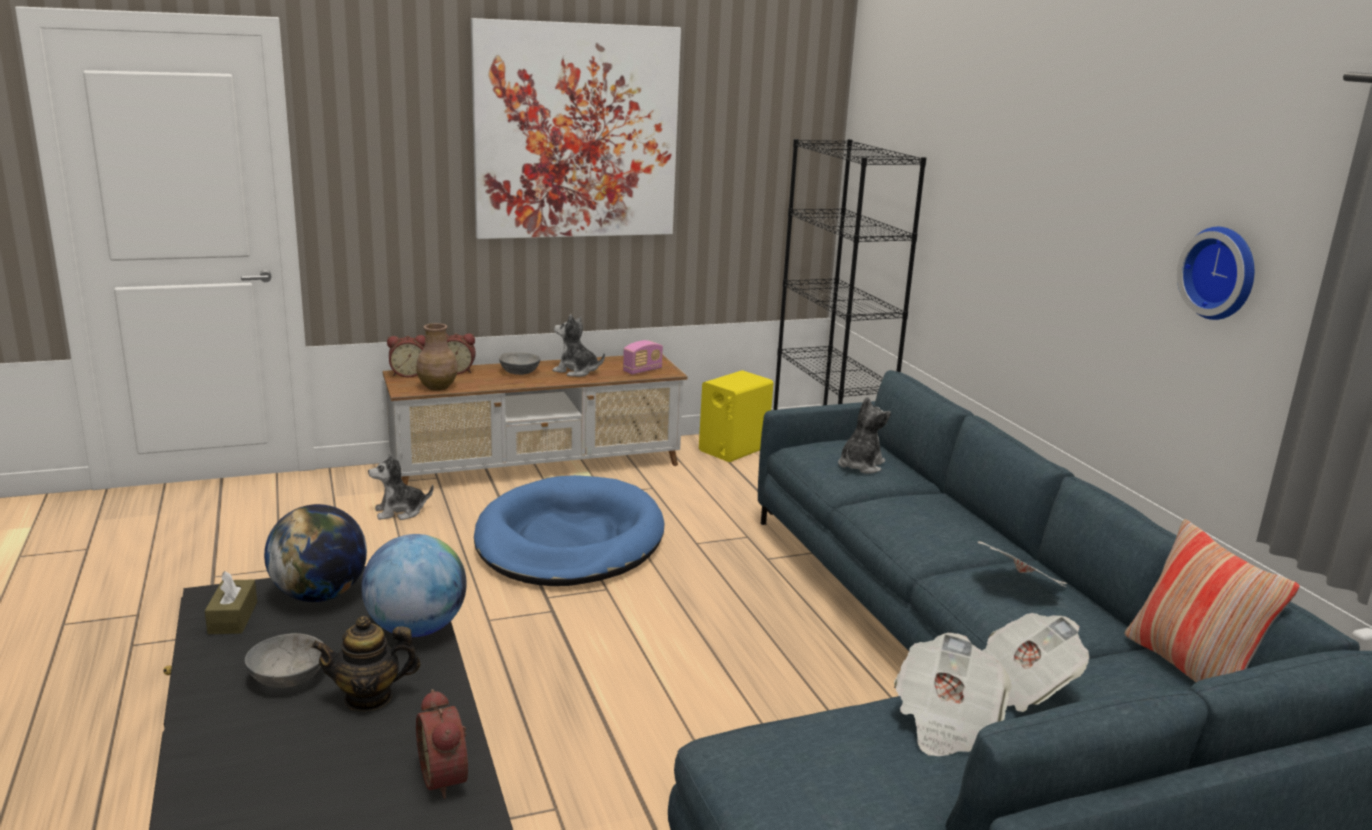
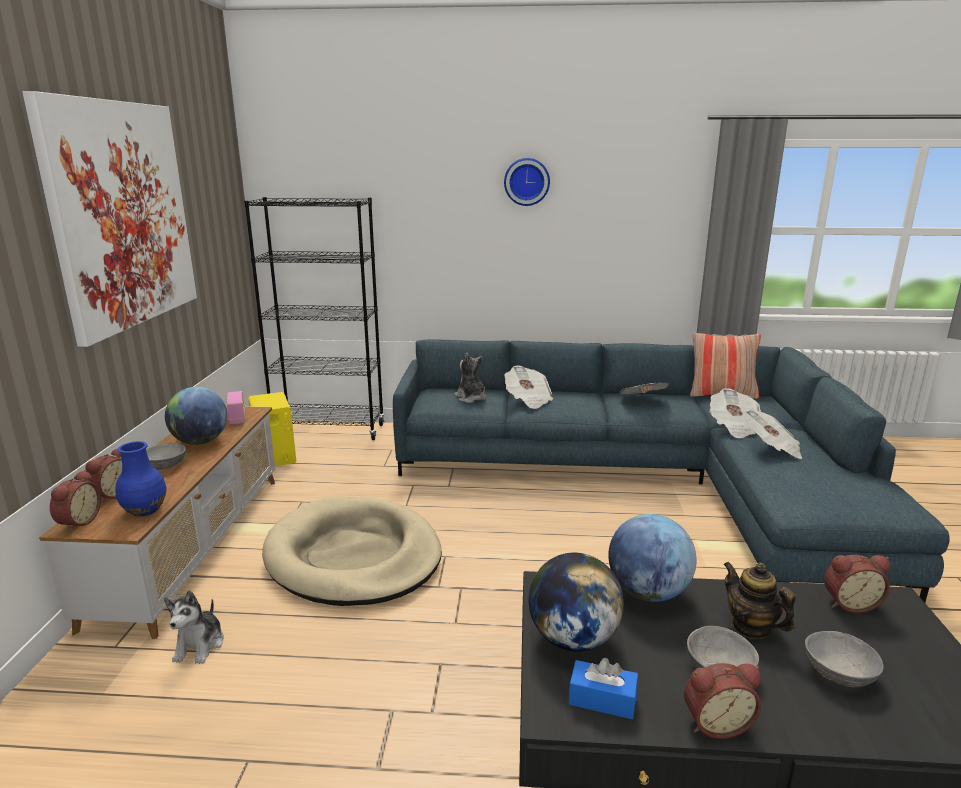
camera: 65 degrees left, 0 degrees up
(206, 677) = (715, 722): none -> alarm clock
(233, 618) = (602, 699): brown tissue box -> blue tissue box
(292, 758) = (839, 674): none -> grey bowl
(369, 698) = (751, 627): teapot -> teapot turned 135 degrees clockwise
(438, 387) = (145, 510): brown vase -> blue vase
(569, 540) = (354, 556): blue dog bed -> beige dog bed
(576, 371) = (200, 442): plush toy -> globe
(901, 500) = (528, 400): none -> newspaper
(1222, 273) = (636, 220): wall clock -> wall clock (526, 182)

